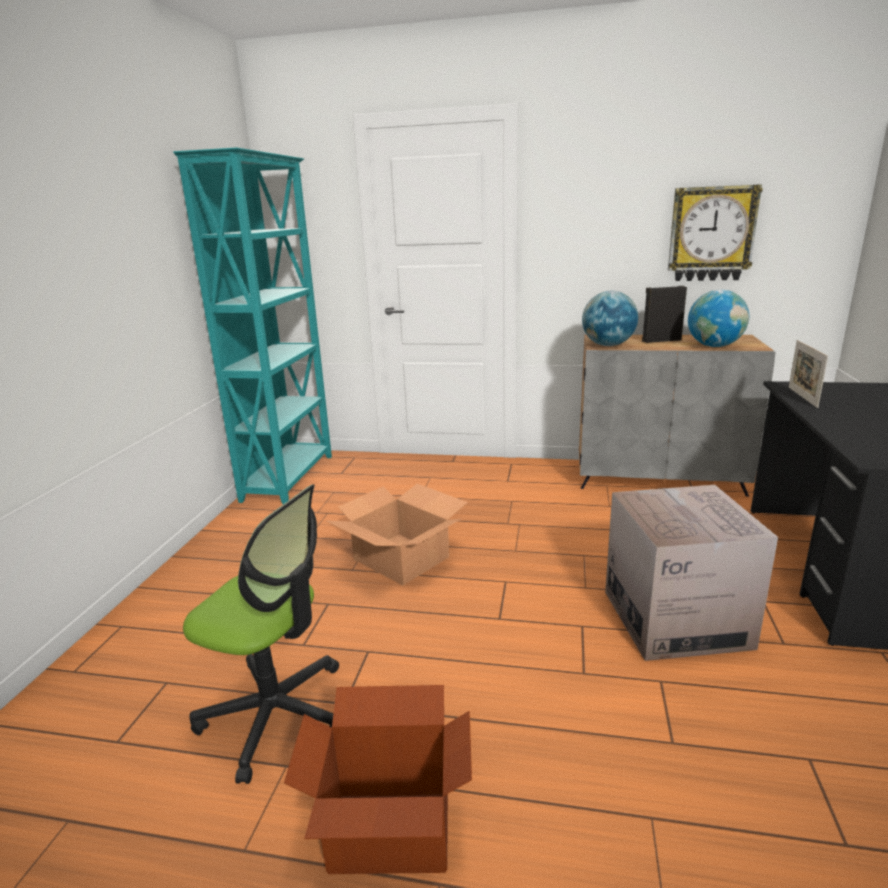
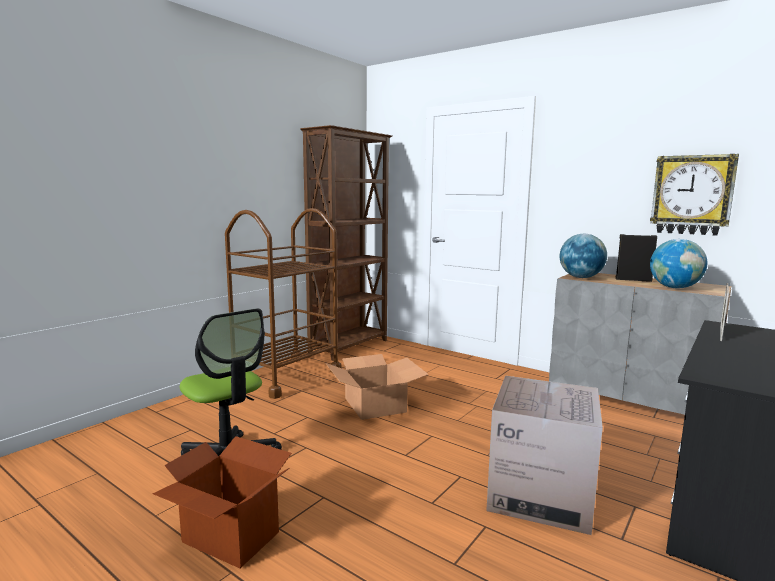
camera: 25 degrees right, 10 degrees down
(239, 547) = (286, 376): none -> brown cart
(290, 477) = (350, 347): turquoise bookcase -> brown bookcase

